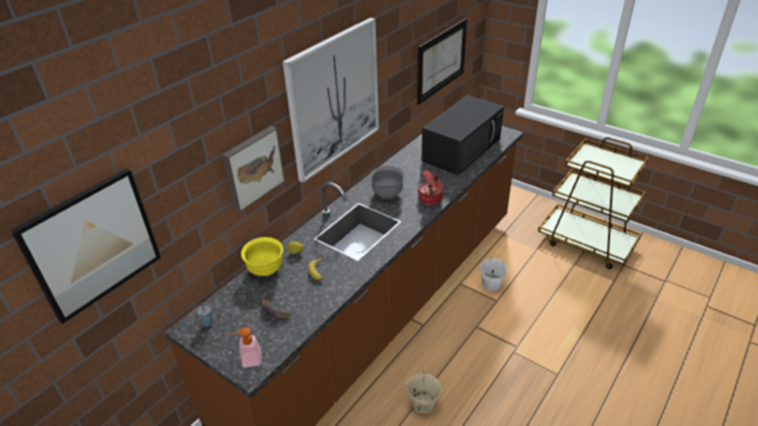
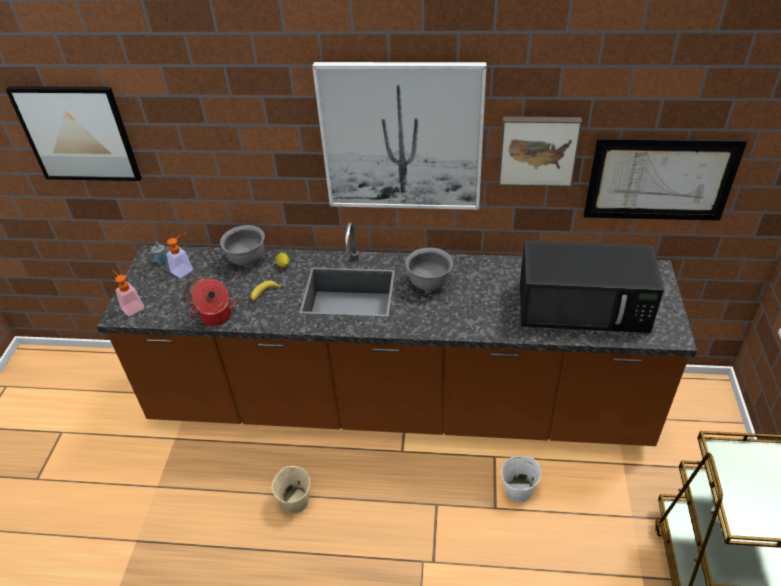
camera: 60 degrees right, 5 degrees up
(235, 310) = (185, 269): none -> soap dispenser
(252, 167) = (262, 155): picture -> picture (538, 150)
(265, 269) = (247, 260): yellow bowl -> grey bowl
(431, 199) = (450, 322): cooking pot -> cooking pot (216, 316)

